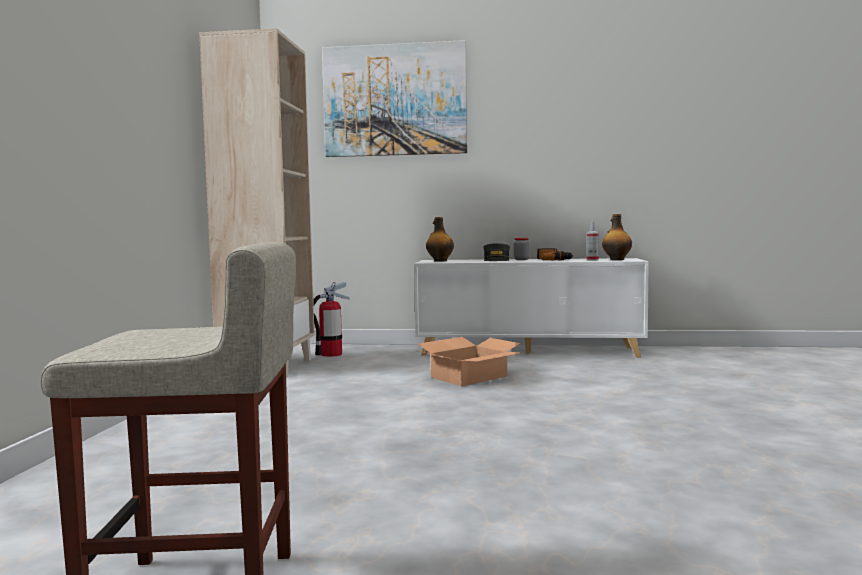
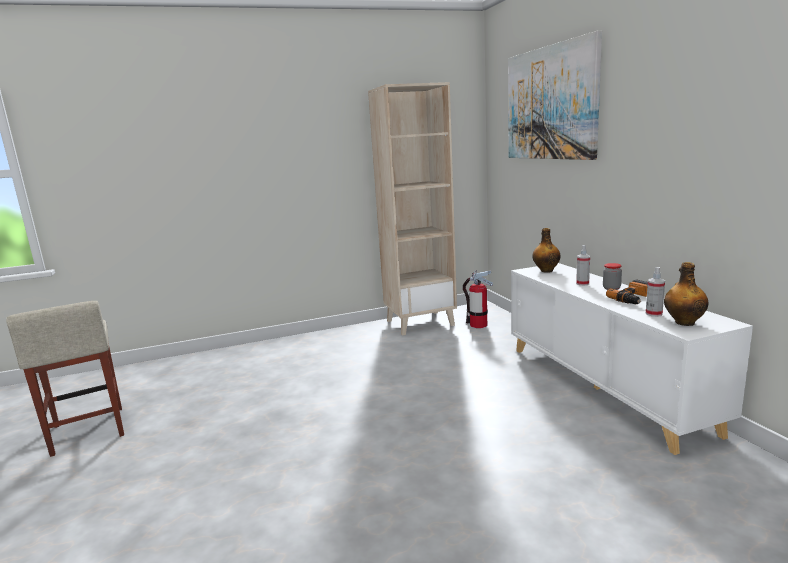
camera: 65 degrees right, 10 degrees up
(469, 377) = (466, 388): cardboard box -> none
(496, 260) = (582, 284): grey cap -> spray bottle

